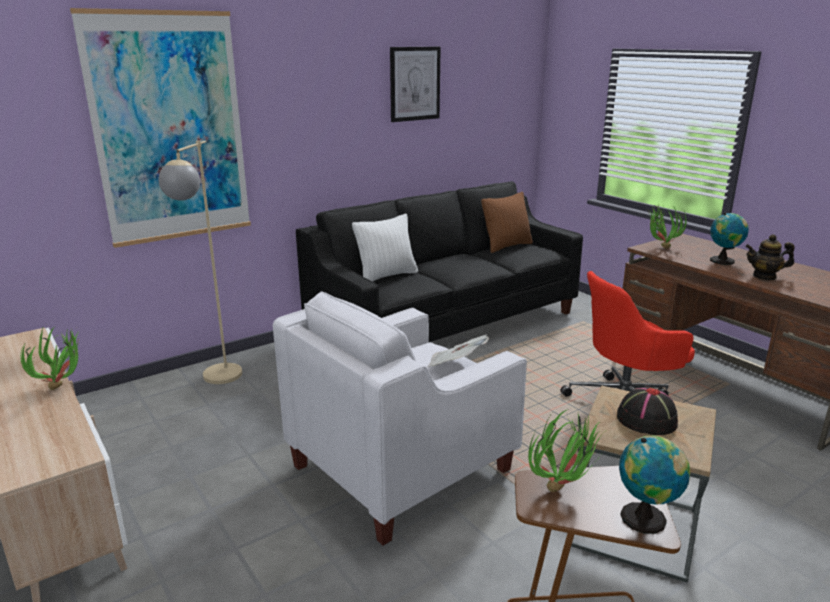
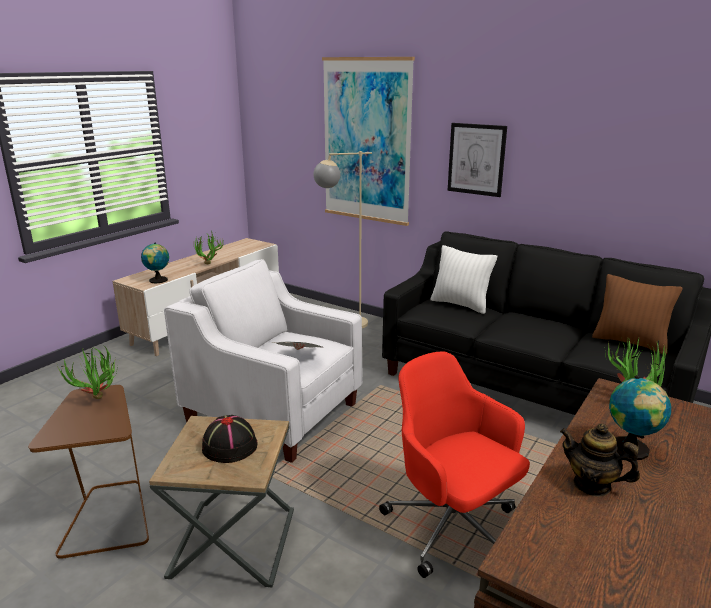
camera: 70 degrees right, 0 degrees up
(414, 84) = (591, 131): picture -> picture (476, 159)
(646, 519) = (62, 434): globe -> globe (158, 280)
(764, 276) = (592, 485): teapot -> teapot turned 45 degrees counterclockwise

